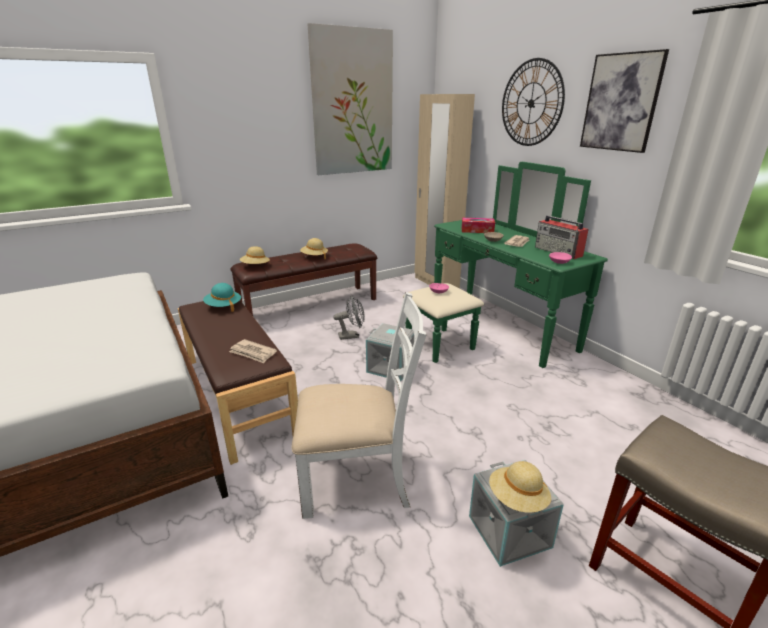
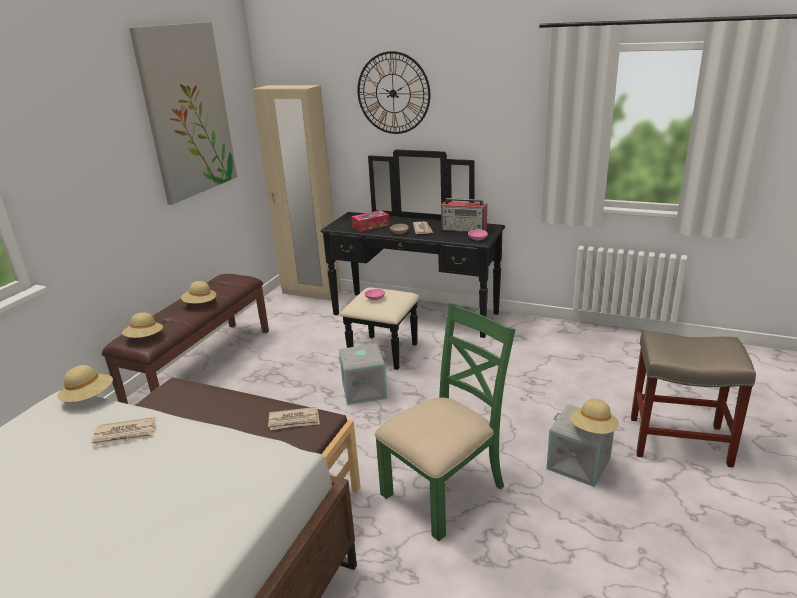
camera: 35 degrees left, 0 degrees up
(117, 308) = (125, 434): none -> newspaper
(143, 281) = (89, 398): none -> beige hat
(223, 306) = (182, 393): turquoise hat -> none
(352, 336) = (290, 377): grey fan -> none
(357, 479) = (445, 490): white chair -> green chair
(487, 330) = (409, 322): green dresser -> black dresser
(621, 102) = (487, 92): picture -> none

